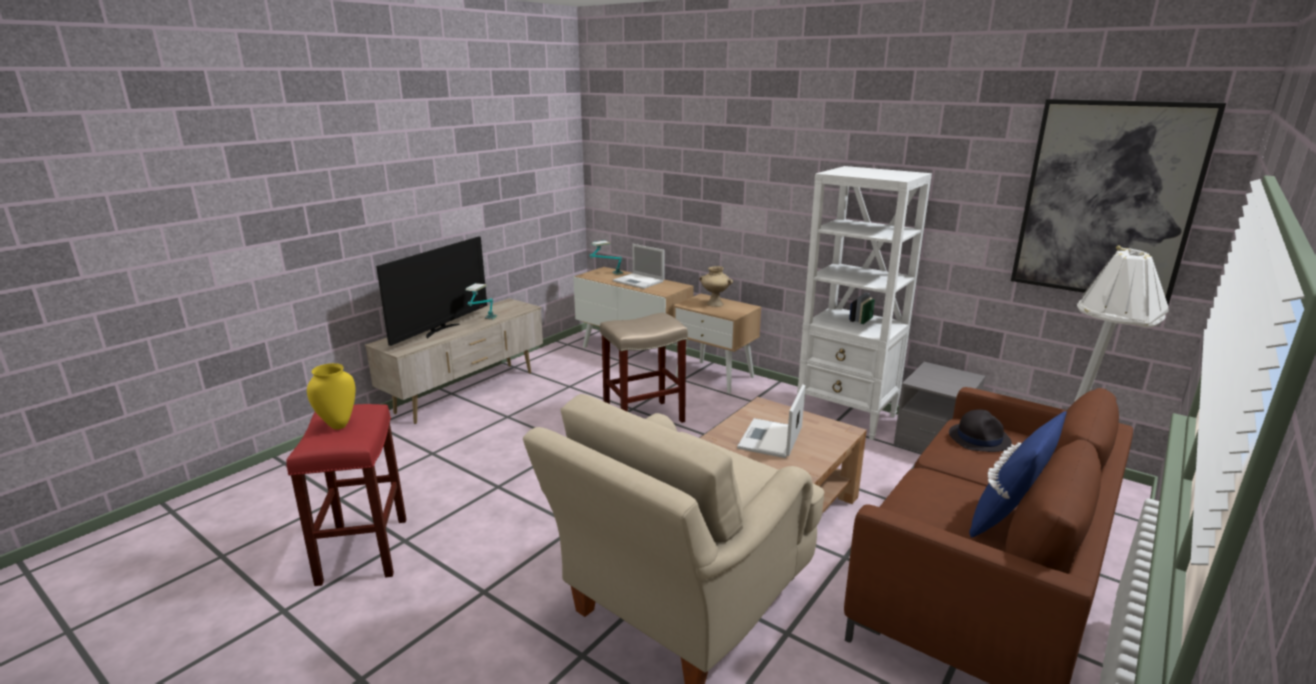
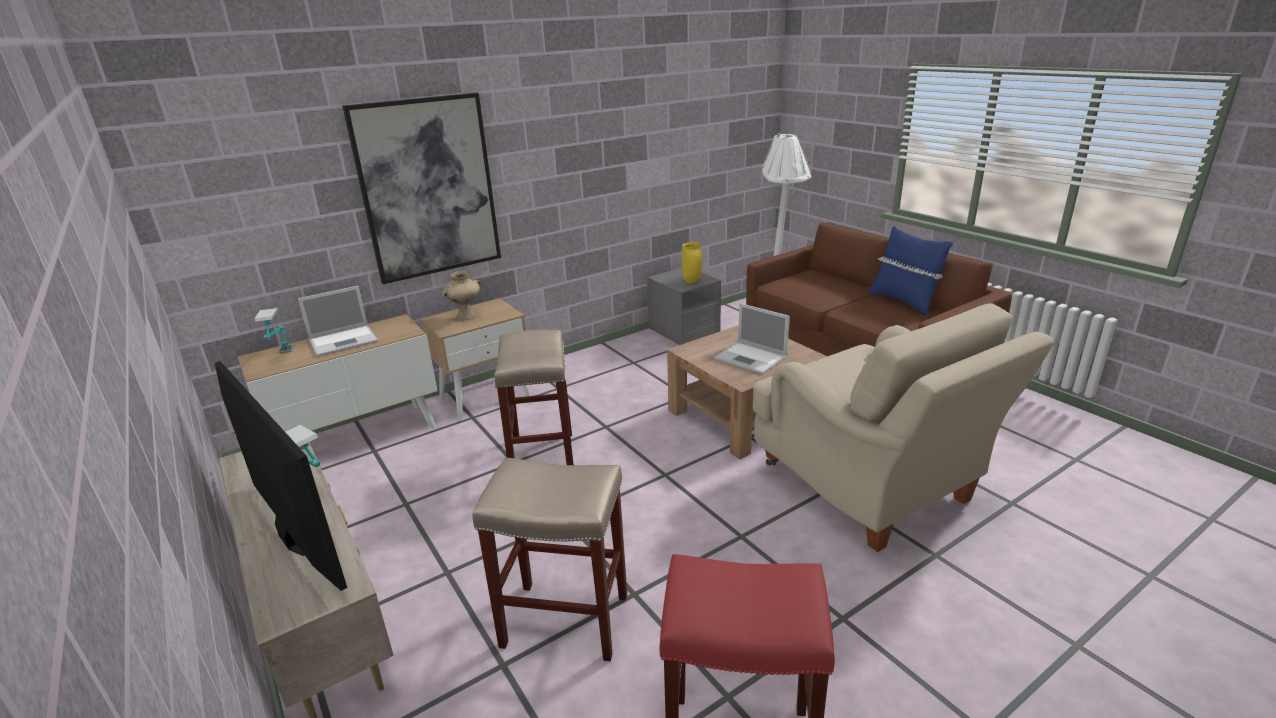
camera: 70 degrees left, 5 degrees up
(338, 426) = (743, 596): yellow vase -> yellow vase (692, 281)
(470, 466) = (567, 620): none -> beige stool
(847, 417) = (623, 352): white bookcase -> none
(979, 438) = (800, 285): black hat -> none
(1107, 200) = (728, 109): picture -> picture (428, 188)

